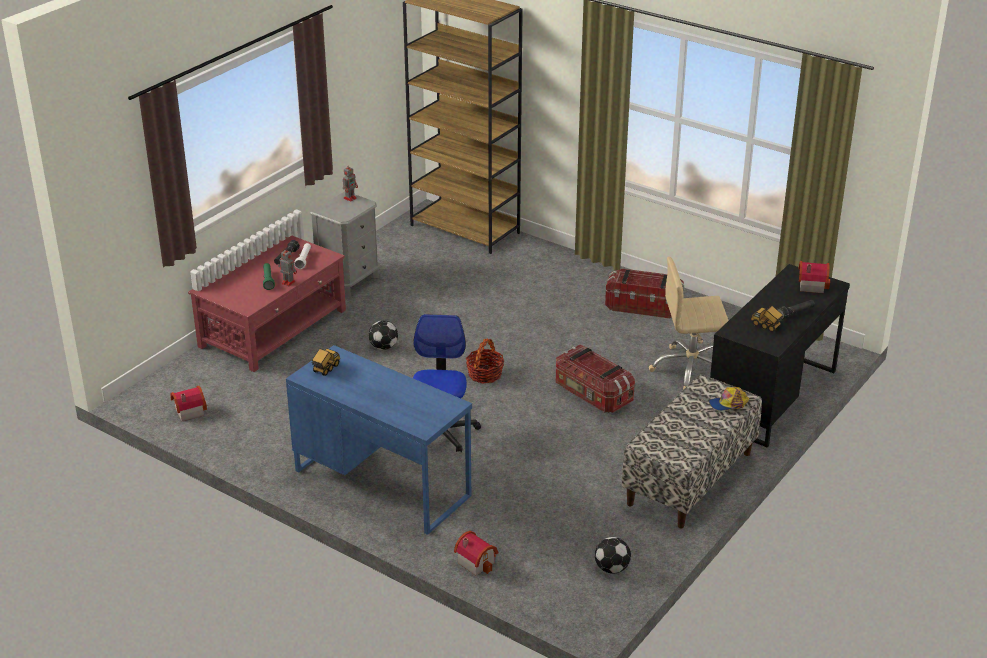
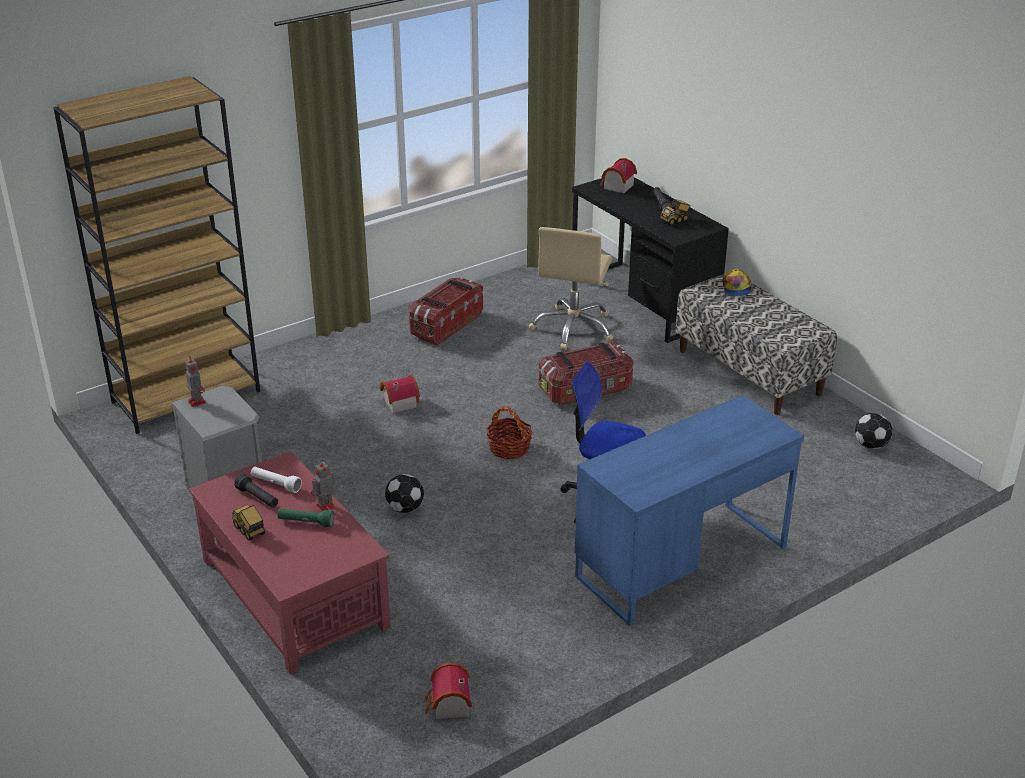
camera: 70 degrees left, 0 degrees up
(326, 369) = (630, 478): toy truck -> toy truck (250, 531)
(477, 561) = (840, 523): toy house -> toy house (398, 403)

